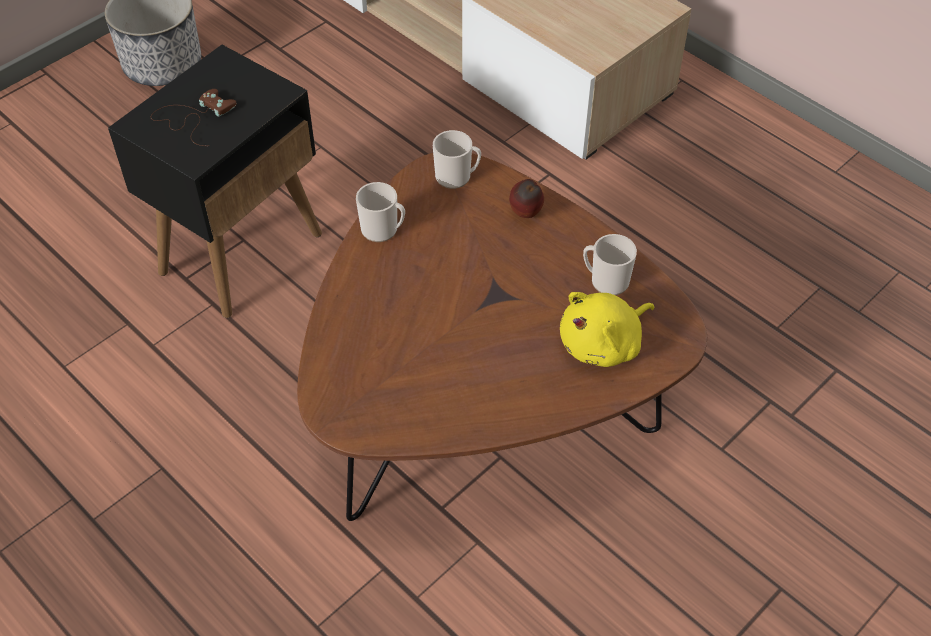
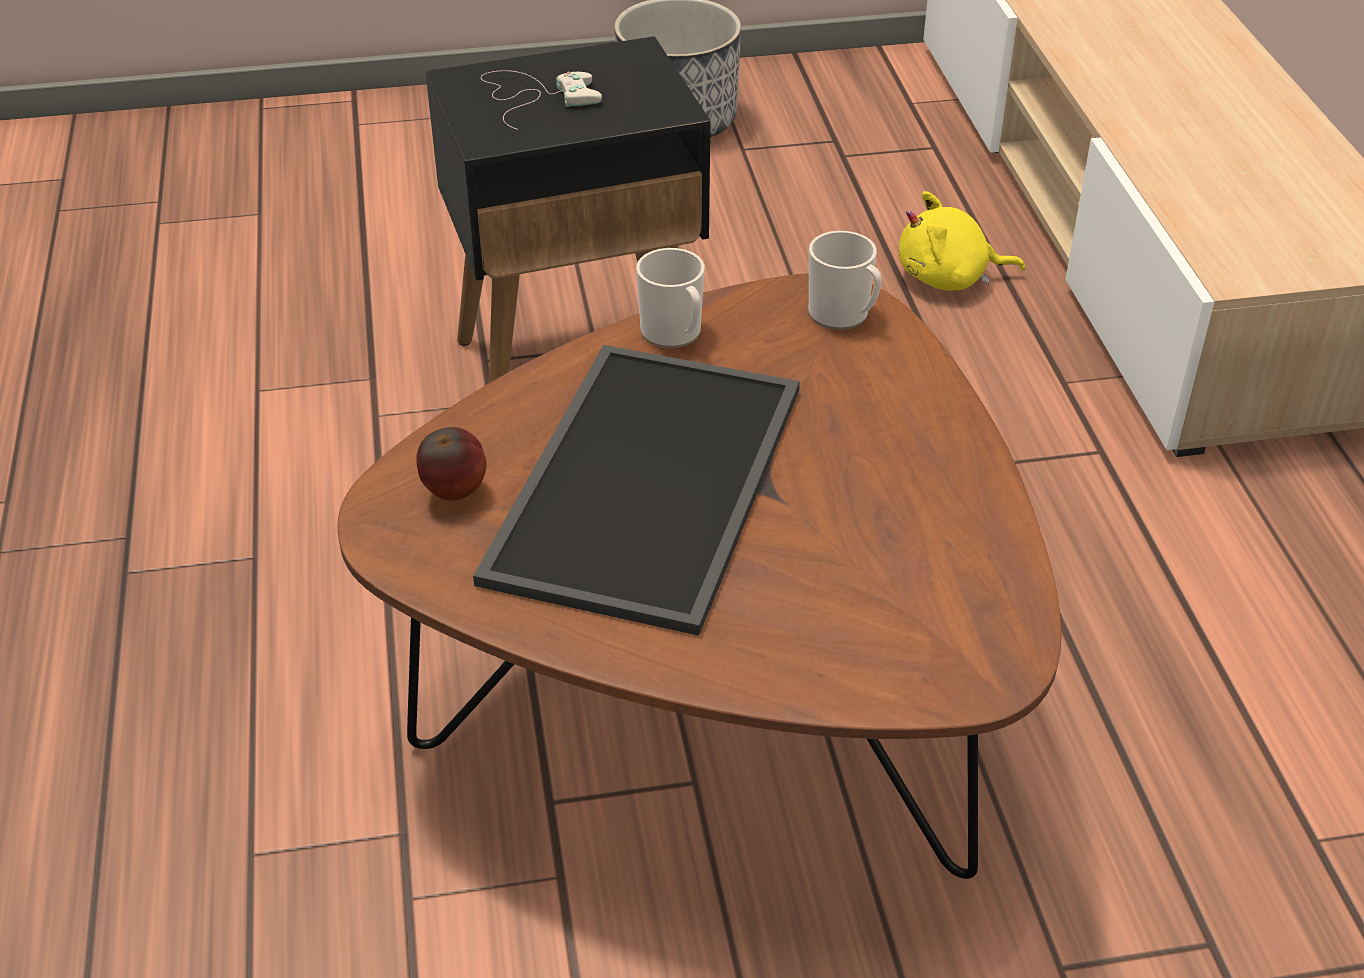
camera: 35 degrees right, 10 degrees down
(193, 118) = (534, 97): brown game controller -> white game controller
(451, 324) = (651, 486): none -> tray
(525, 214) = (900, 402): apple -> apple (454, 495)
(603, 344) = (855, 620): yellow plush toy -> yellow plush toy (948, 278)
(605, 280) = (941, 539): mug -> none

